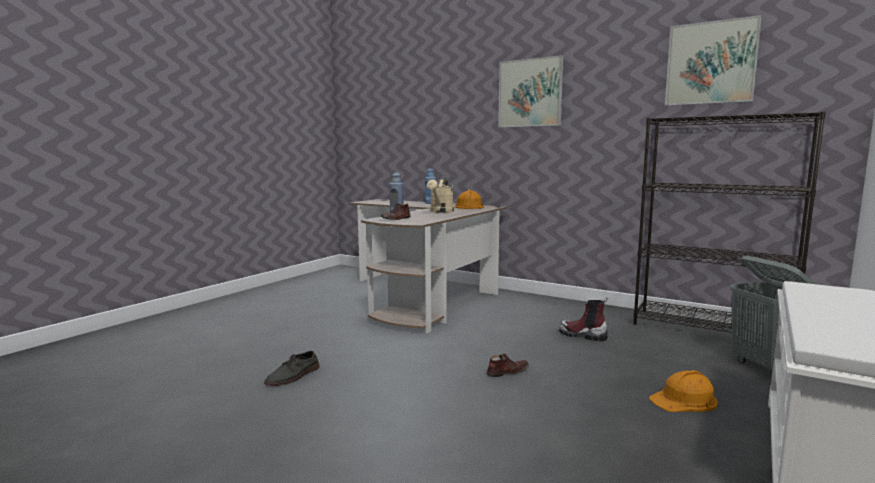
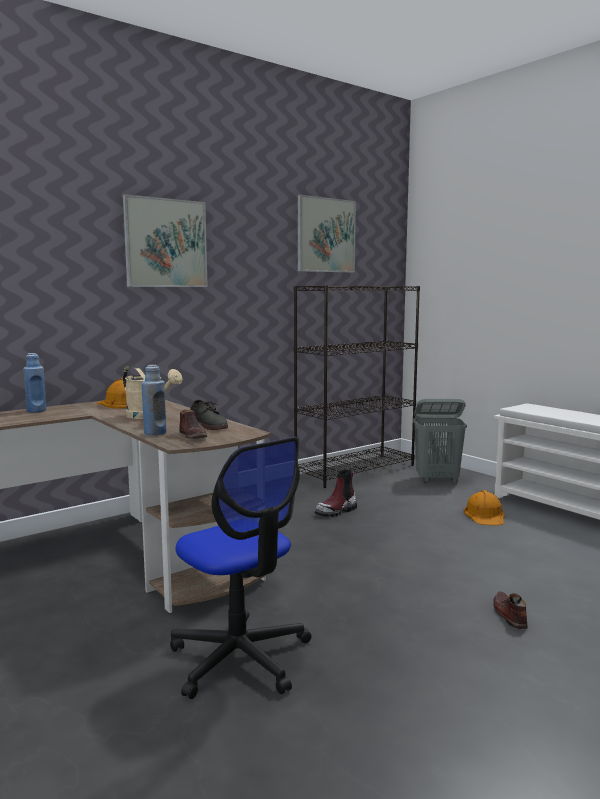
camera: 70 degrees left, 0 degrees up
(293, 376) = (359, 701): grey shoe -> grey shoe (209, 424)
(329, 343) = (240, 658): none -> office chair
(507, 372) = (408, 560): brown shoe -> brown shoe (508, 615)

